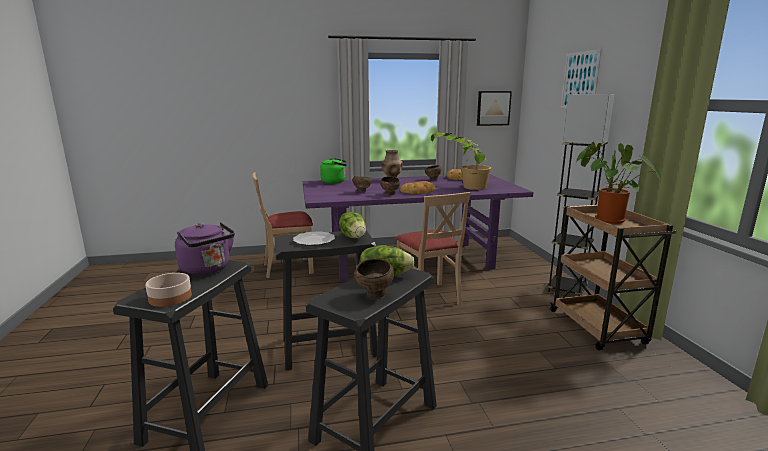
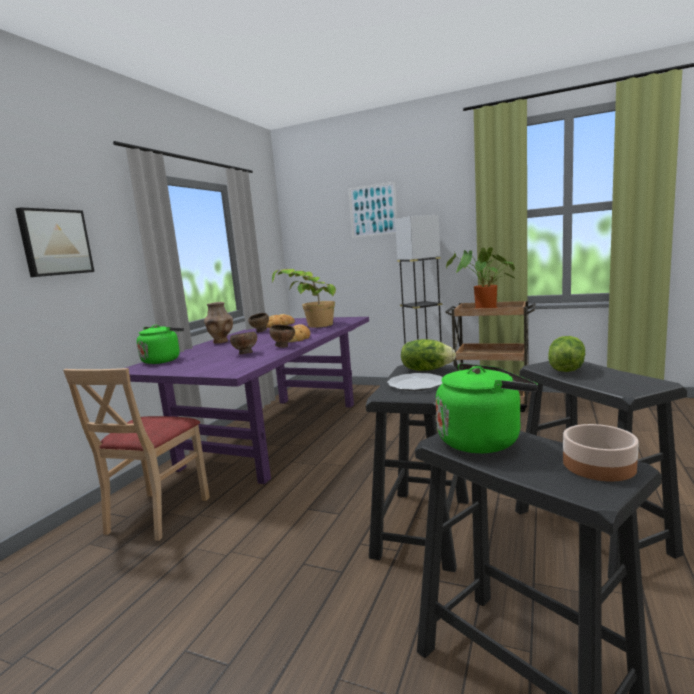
camera: 55 degrees left, 5 degrees down
(207, 269) = (483, 440): purple kettle -> green kettle
(375, 295) = (618, 376): brown bowl -> none
(429, 296) = (371, 444): beige chair -> none
(493, 108) = (267, 248): picture -> picture (55, 242)

